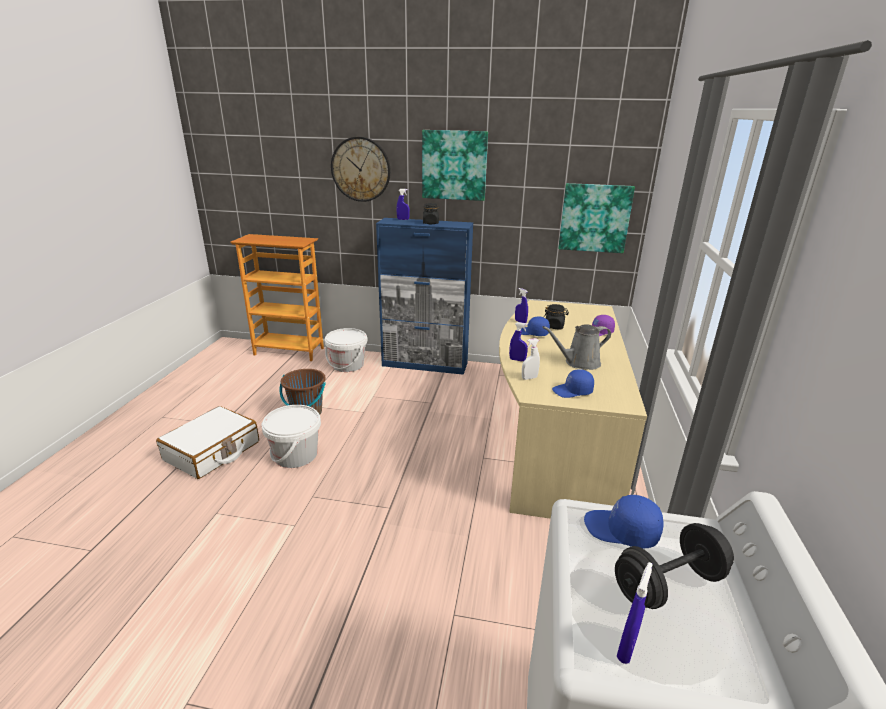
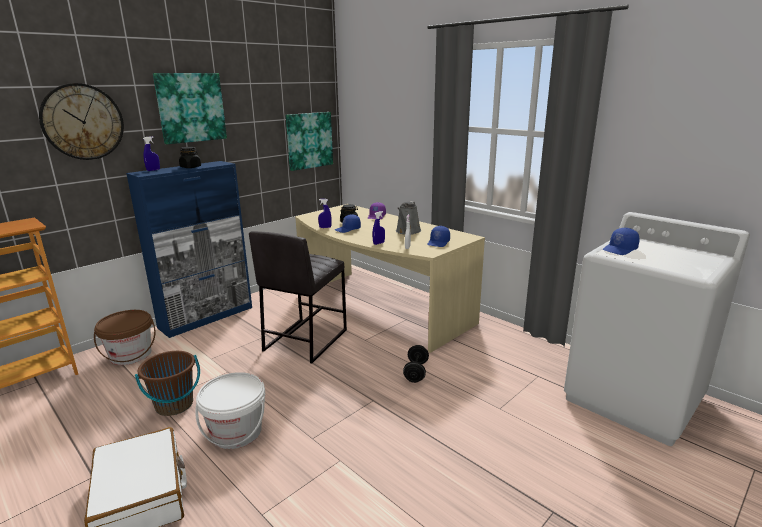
camera: 55 degrees left, 5 degrees down
(347, 365) = (131, 355): white bucket -> brown bucket
(444, 424) = (304, 340): none -> grey stool
(626, 648) = (696, 268): blue spray bottle -> none
(668, 584) = (659, 252): black dumbbell -> black dumbbell (416, 372)

